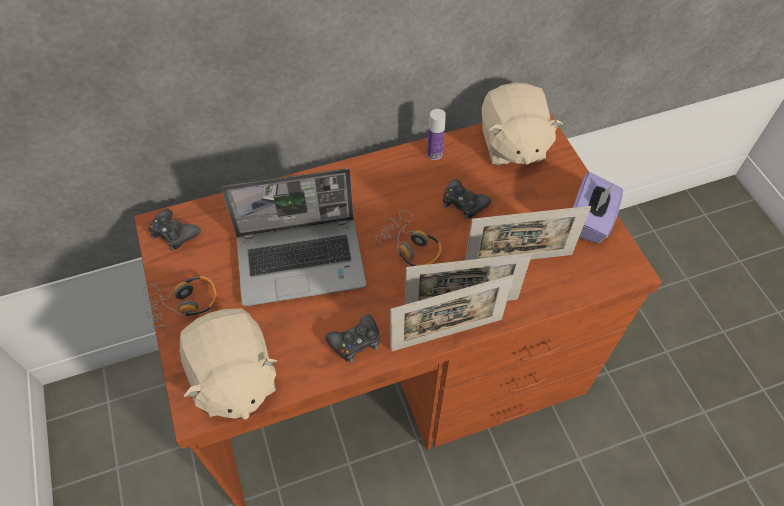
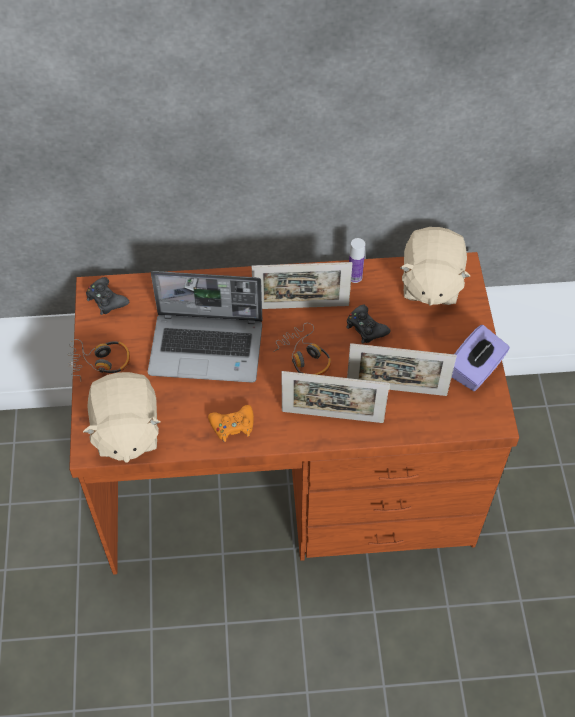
camera: 15 degrees right, 0 degrees up
(355, 341) = (233, 426): black game controller -> orange game controller
(446, 334) = (311, 438): picture frame -> picture frame (301, 307)

